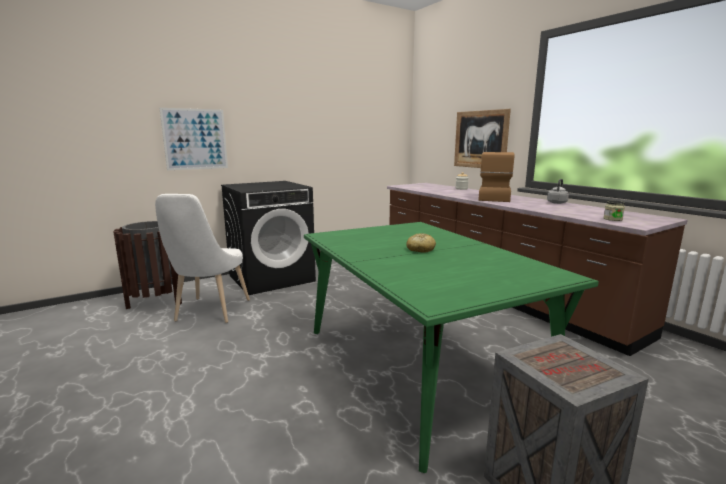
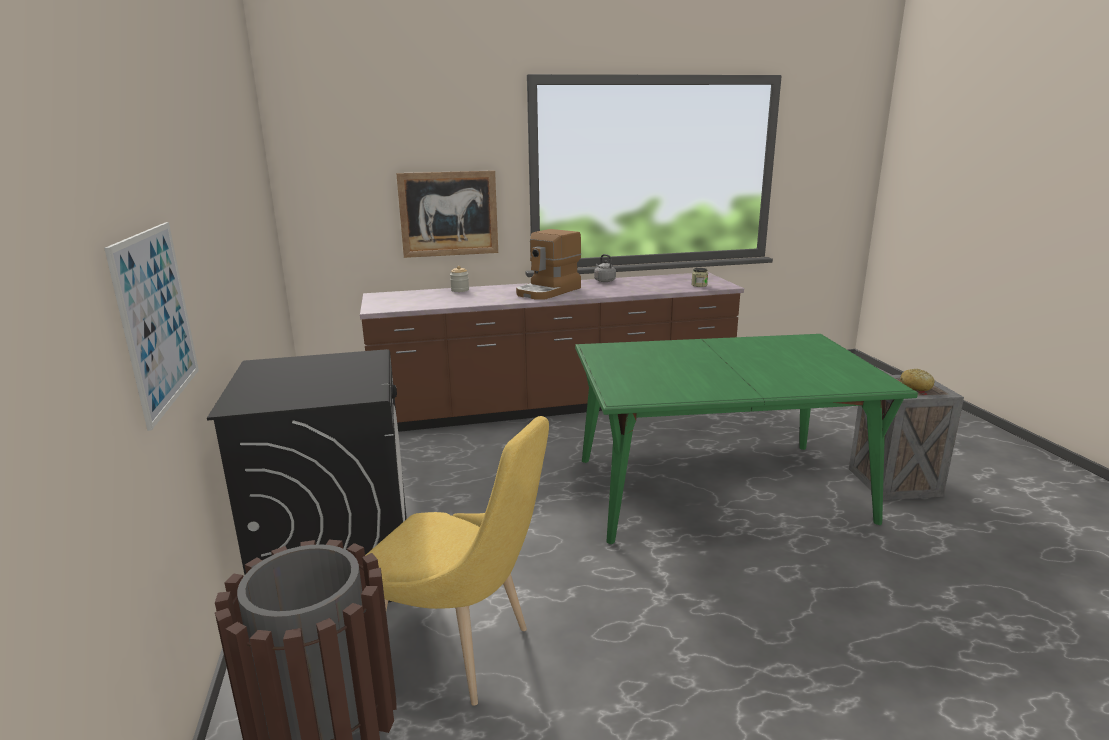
camera: 70 degrees left, 5 degrees up
(210, 312) = (461, 652): white chair -> yellow chair
(420, 249) = (719, 364): bread -> bread (915, 387)
(493, 197) = (549, 291): coffee machine -> coffee machine turned 90 degrees counterclockwise

